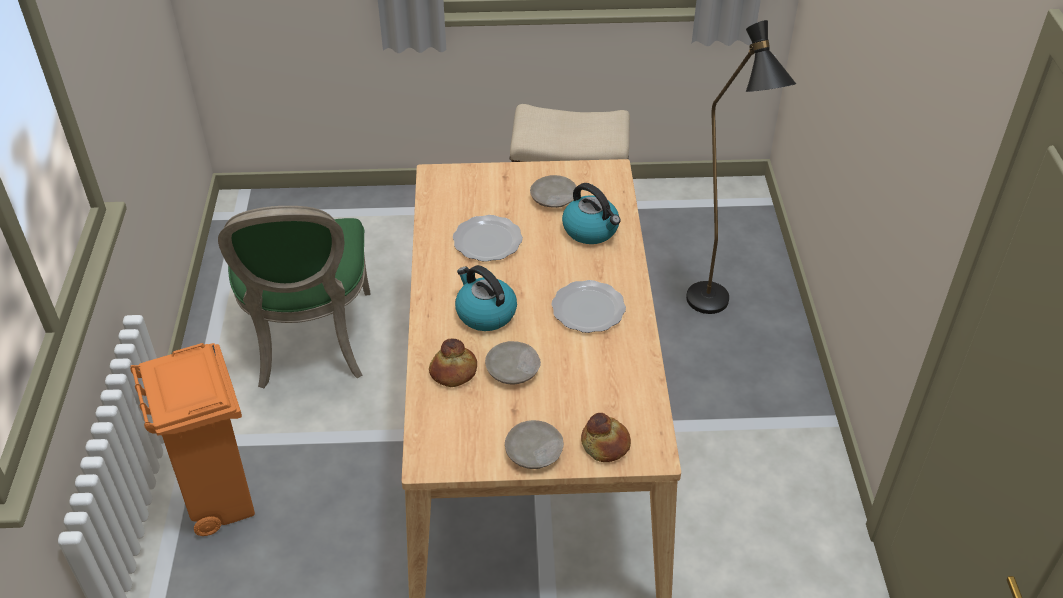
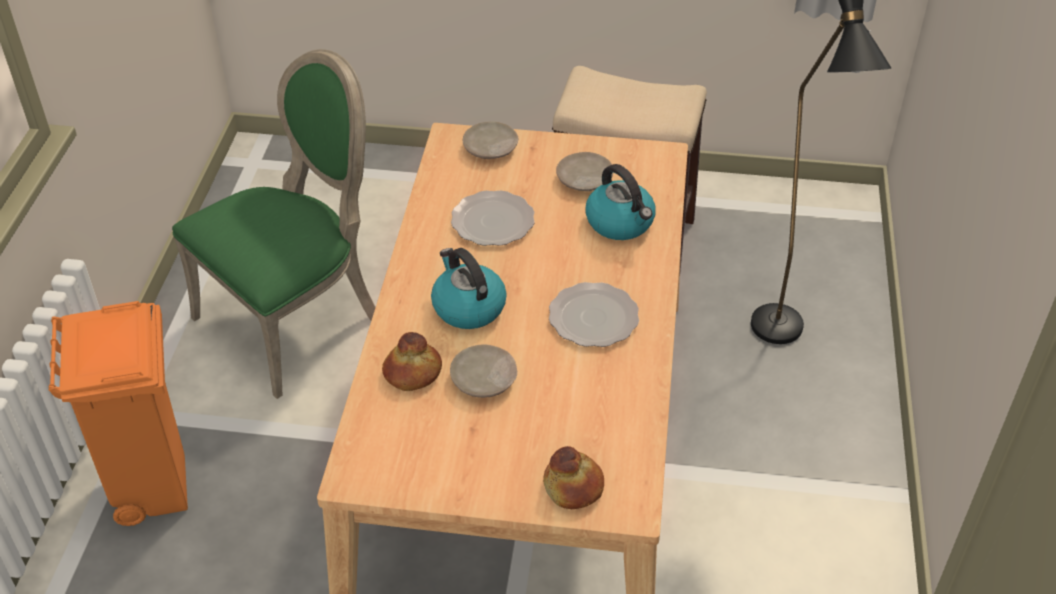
camera: 10 degrees right, 0 degrees up
(310, 343) = (297, 318): green chair -> green chair turned 135 degrees counterclockwise
(534, 452) = (484, 483): beige plate -> beige plate (490, 148)

